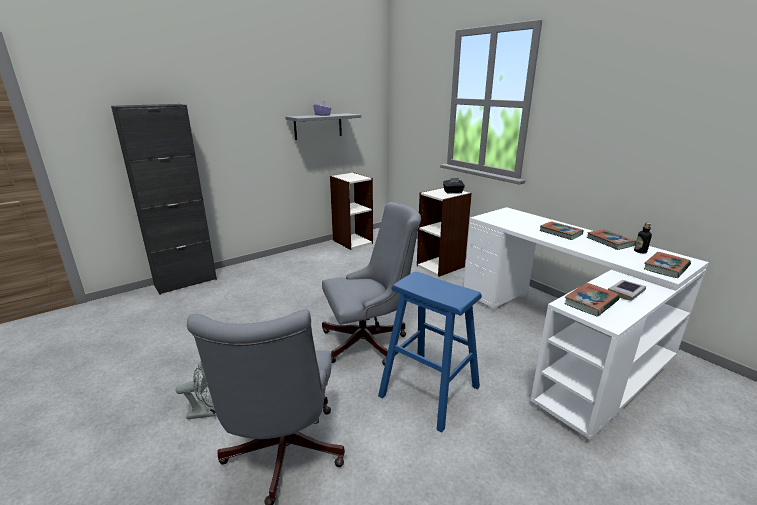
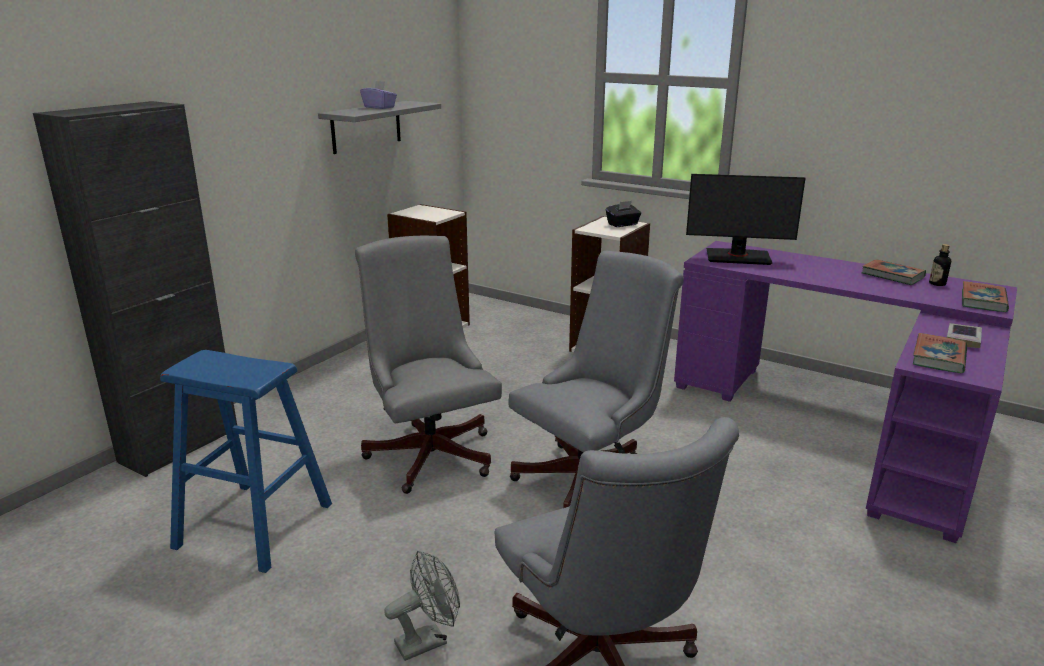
camera: 20 degrees left, 0 degrees up
(296, 307) = (430, 451): none -> grey office chair
(429, 391) = (729, 528): blue stool -> blue stool (254, 525)
(509, 218) = (738, 257): none -> monitor
(560, 233) = (824, 270): book -> none
(562, 341) = (844, 424): white desk -> purple desk

